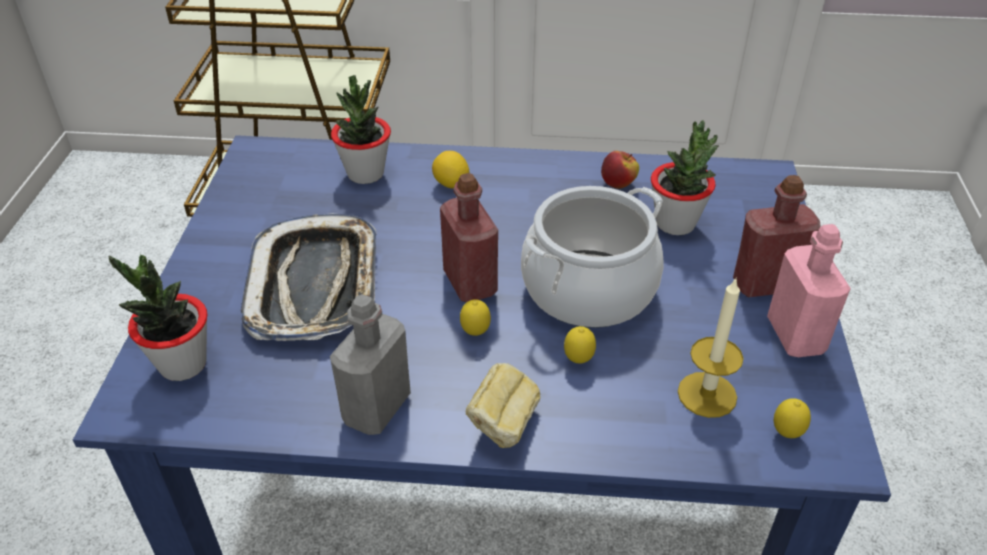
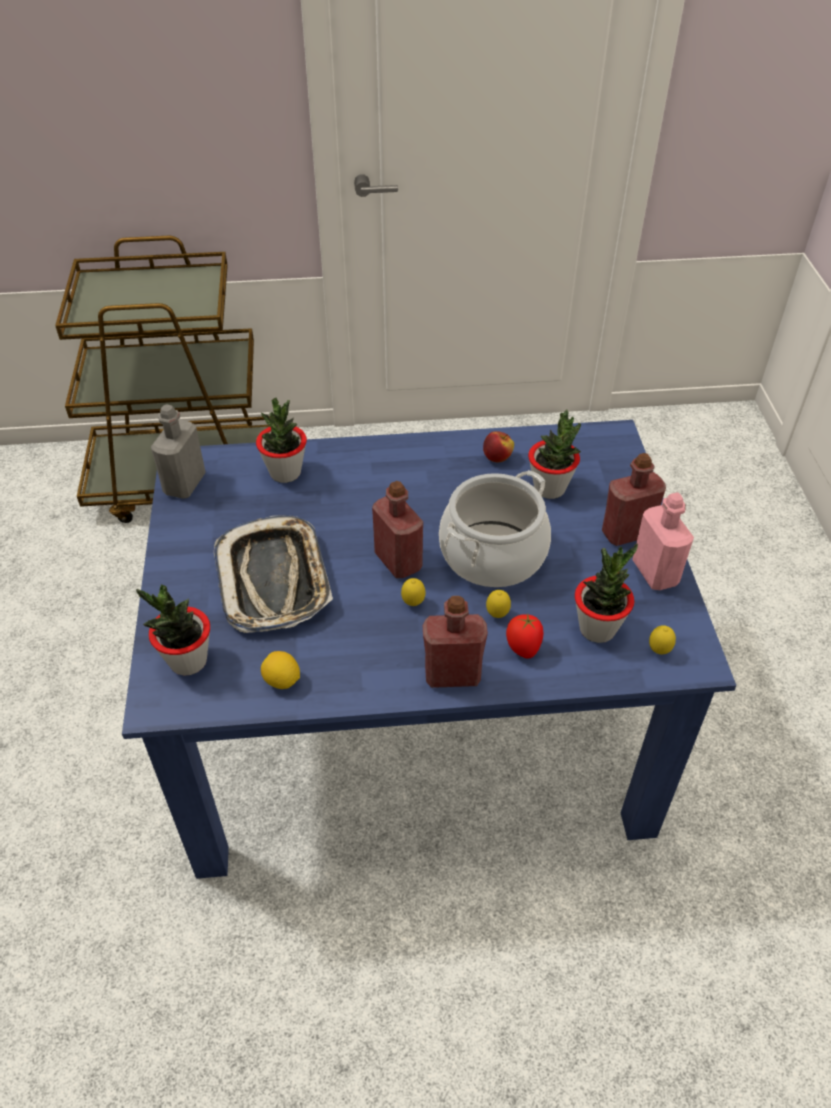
camera: 10 degrees left, 5 degrees up
(377, 408) = (353, 674): grey bottle -> grey bottle (184, 484)
(451, 184) = (360, 474): lemon -> lemon (282, 681)
(503, 426) = (452, 674): bread -> red bottle
(602, 406) = (522, 649): none -> tomato
(707, 394) = (597, 629): candle -> potted plant

